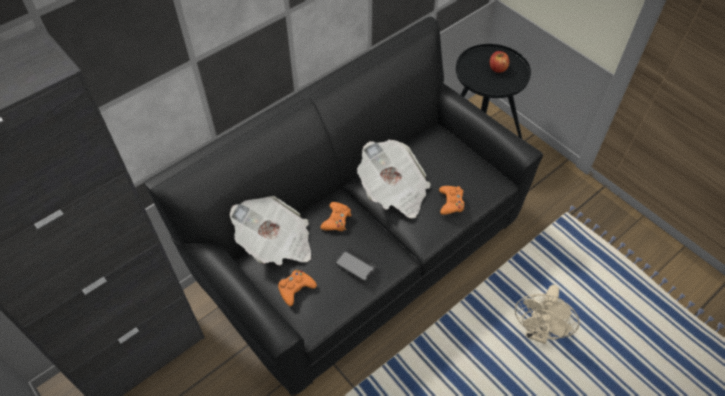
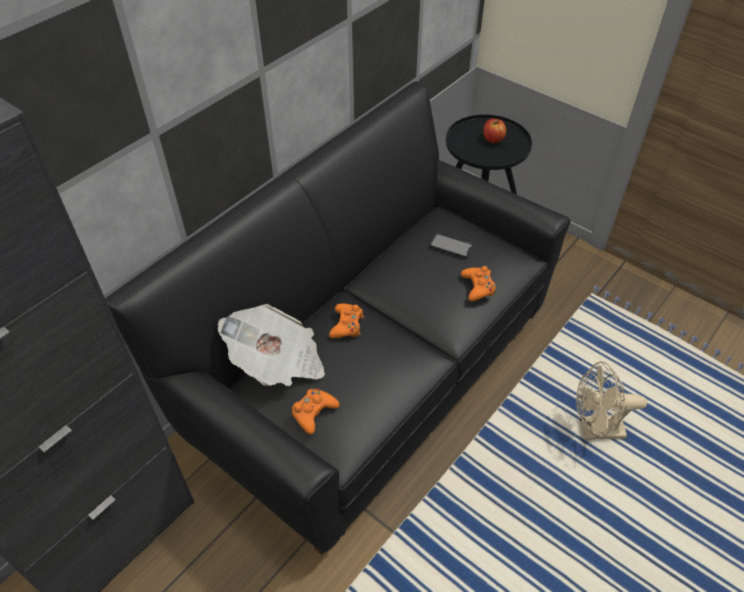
camera: 10 degrees left, 5 degrees down
(356, 265) = (383, 373): phone -> phone (452, 245)
(394, 191) = (408, 283): newspaper -> none
(538, 331) = (594, 430): beige fan -> beige fan turned 75 degrees clockwise

